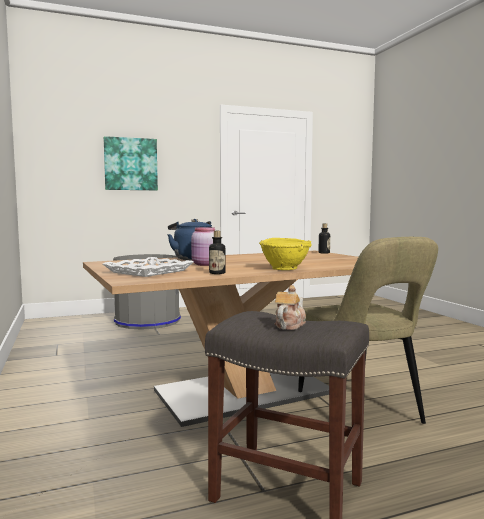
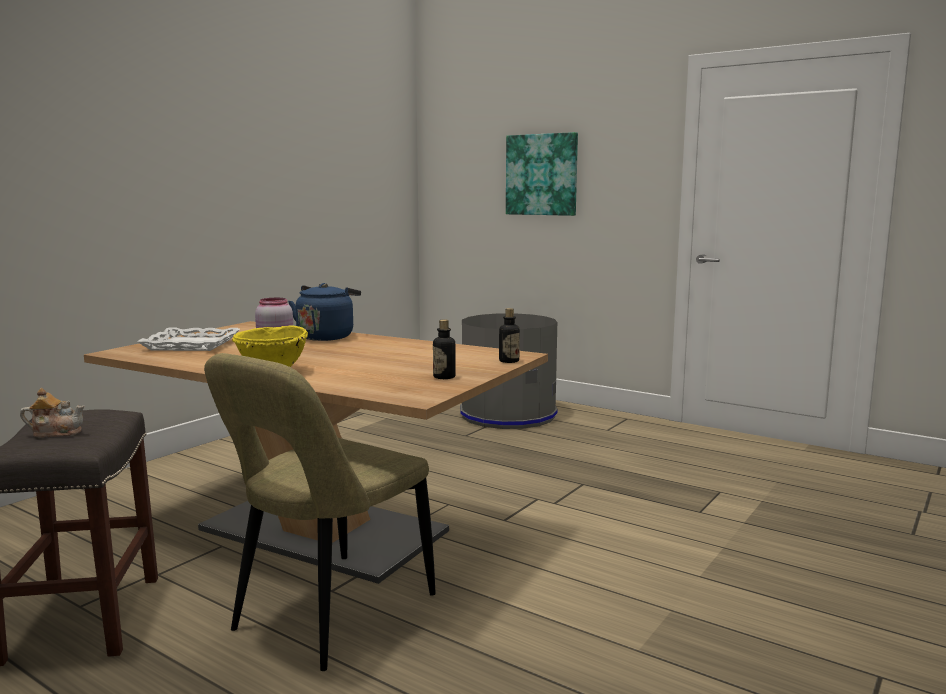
camera: 55 degrees right, 5 degrees up
(217, 273) = (201, 360): bottle -> bottle (444, 377)

